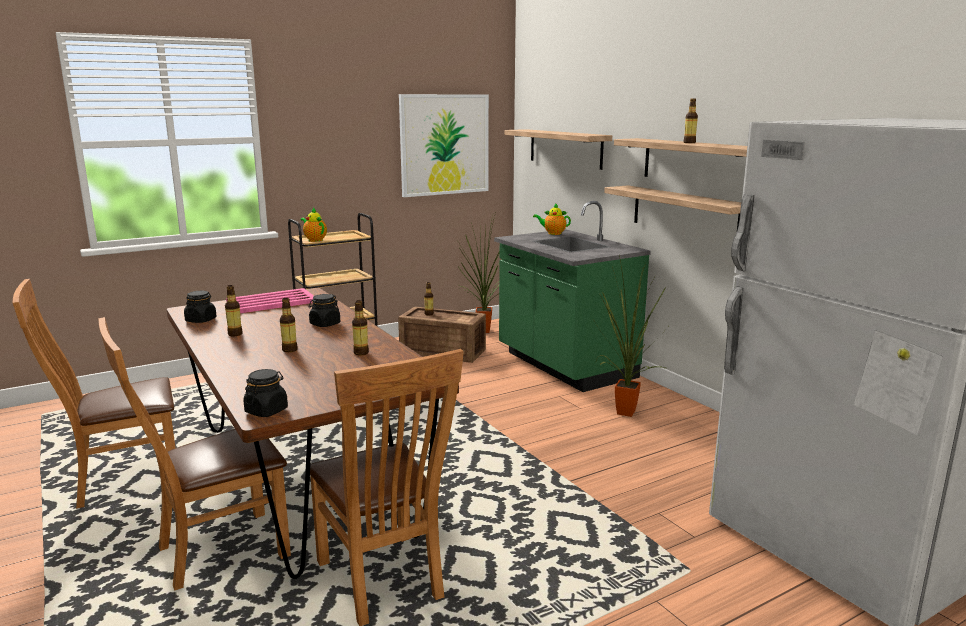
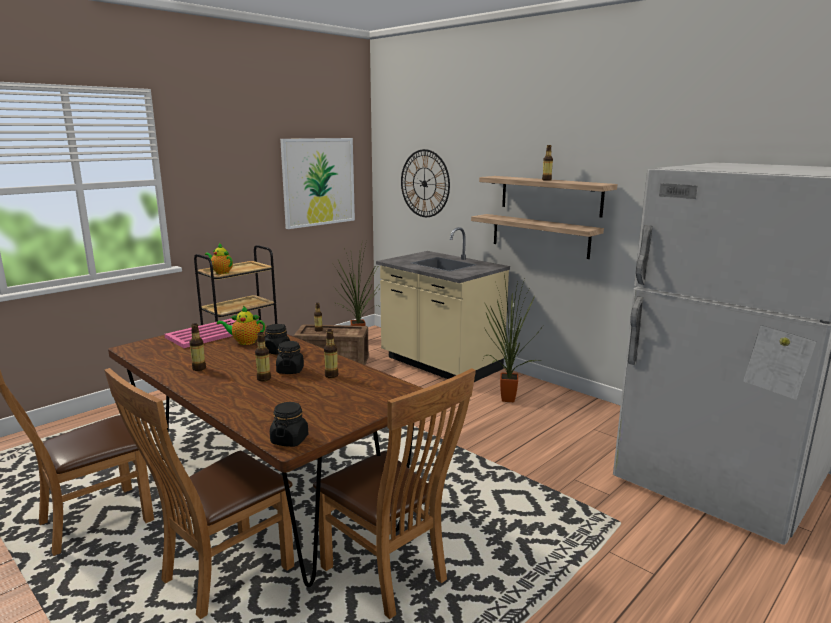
camera: 15 degrees left, 0 degrees up
(201, 320) = (153, 357): black jar -> black jar (290, 370)
(553, 233) = (421, 255): teapot -> teapot (244, 342)
(564, 365) = (440, 364): green counter -> beige counter
(565, 148) = (424, 183): shelf -> wall clock

